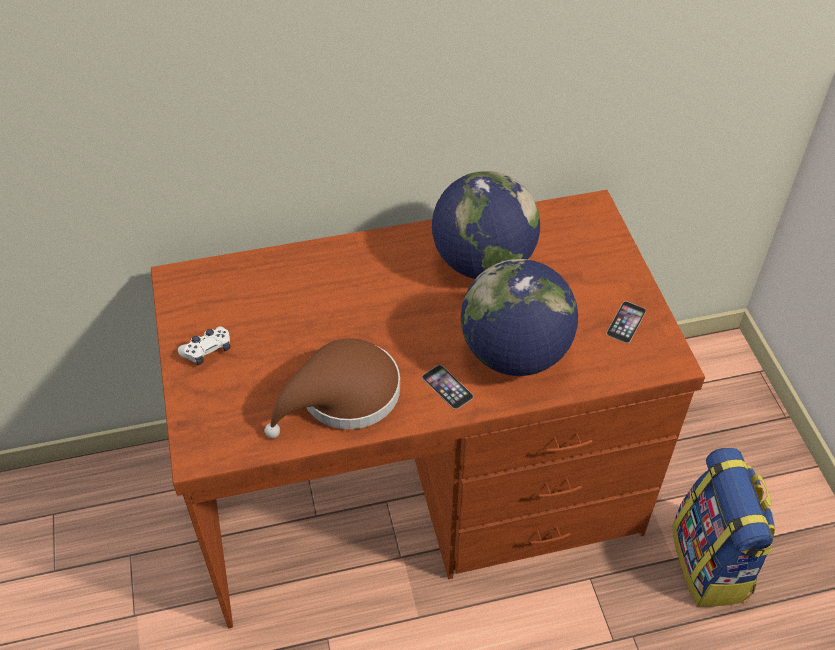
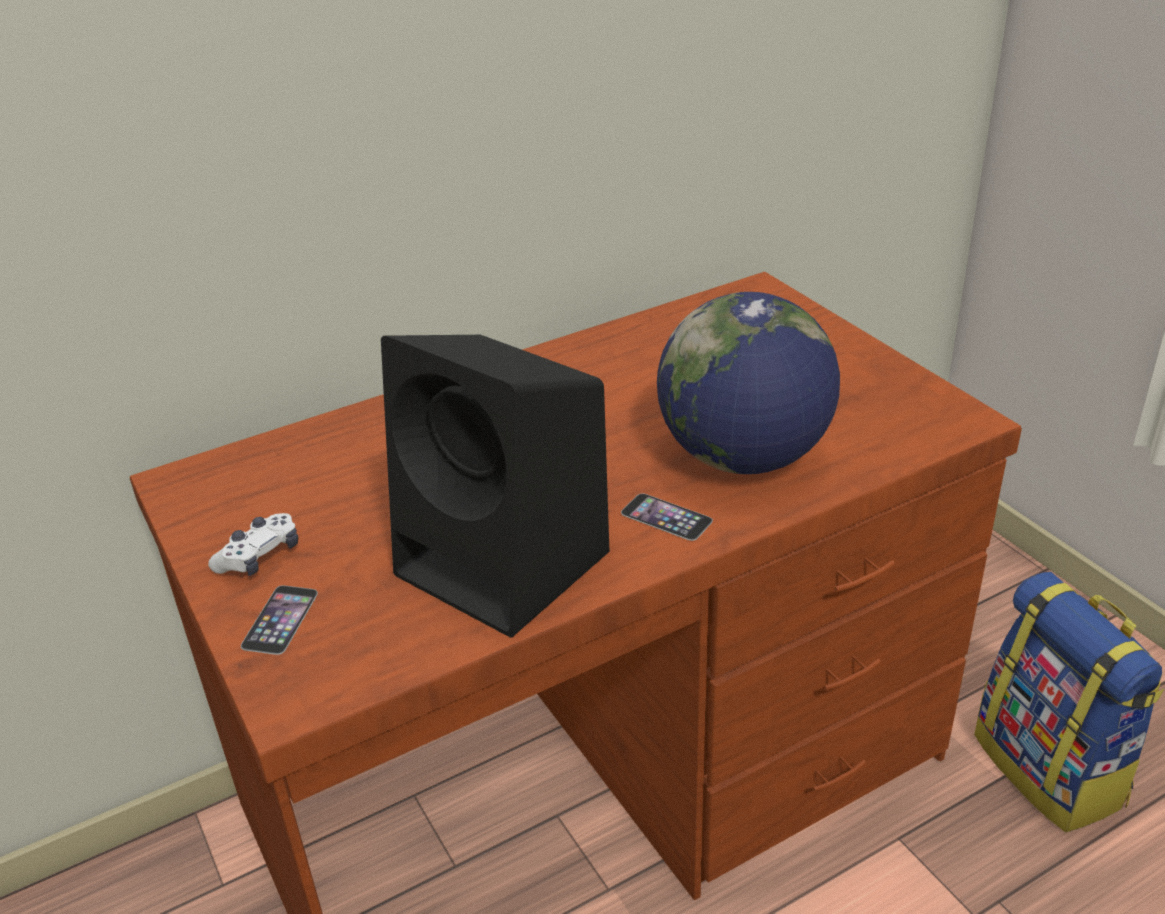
camera: 15 degrees left, 15 degrees down
(342, 396) = (508, 564): brown hat -> black speaker
(482, 263) = (641, 371): globe -> none
(626, 322) = (876, 392): phone -> phone (280, 619)

